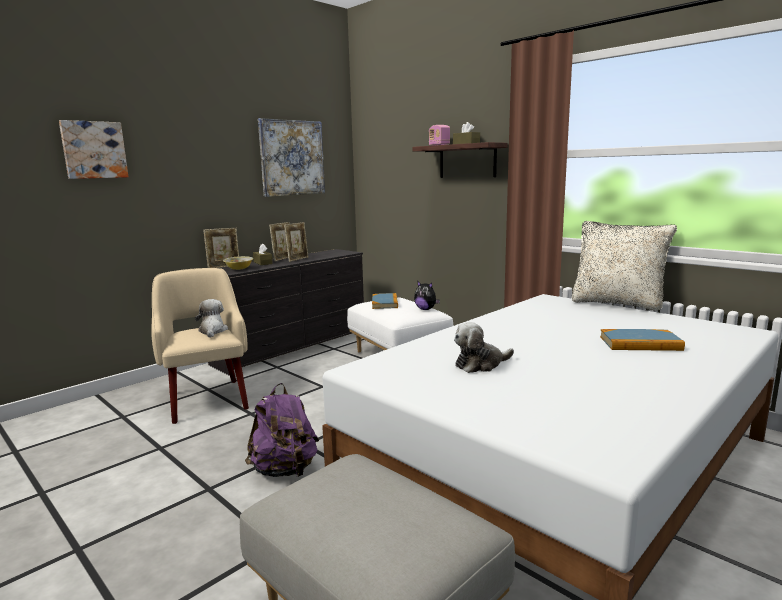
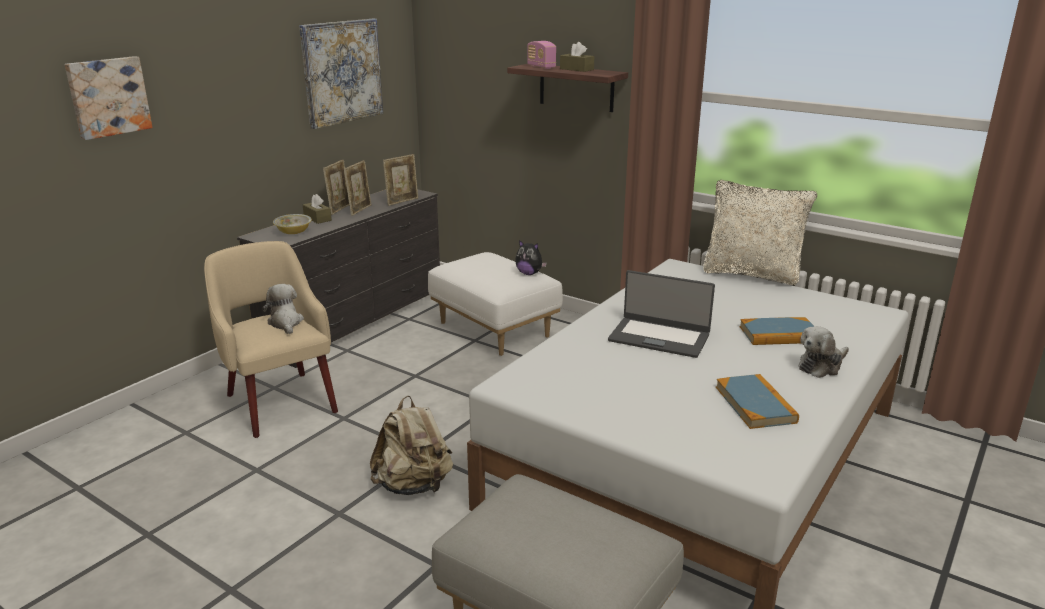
camera: 10 degrees left, 10 degrees up
(224, 267) = (270, 228): picture frame -> picture frame (402, 201)
(285, 470) = (414, 485): purple backpack -> beige backpack
(385, 303) = (476, 264): book -> book (755, 404)
(480, 364) = (628, 372): plush toy -> plush toy (821, 366)
(519, 341) = (659, 337): none -> laptop

